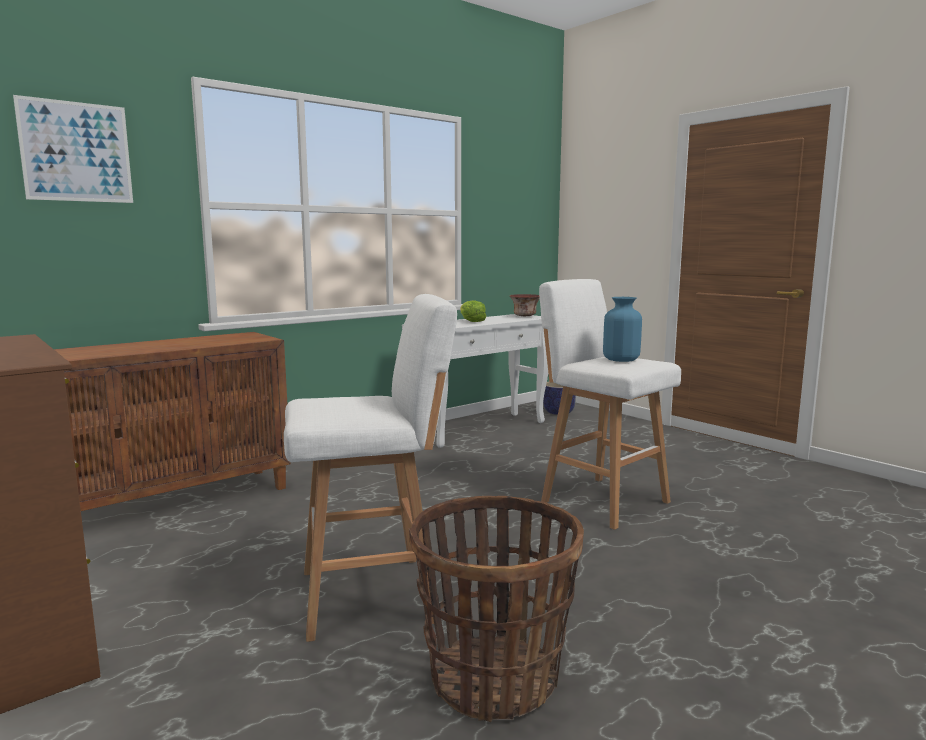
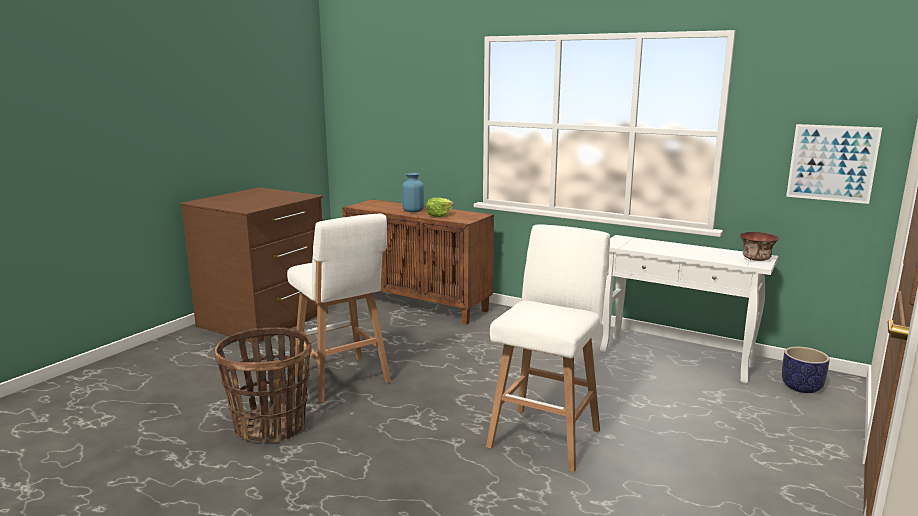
camera: 70 degrees right, 5 degrees up
(76, 152) = (424, 92): picture -> picture (832, 163)
(471, 321) = (676, 248): lettuce -> lettuce (439, 215)
(621, 360) = (546, 312): blue vase -> blue vase (413, 211)

